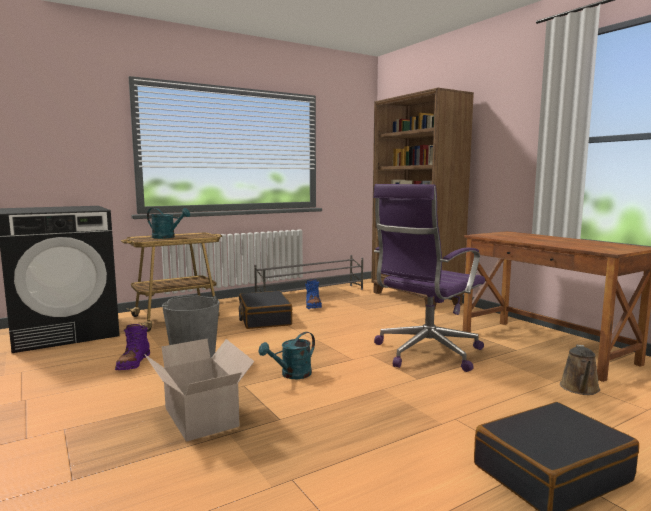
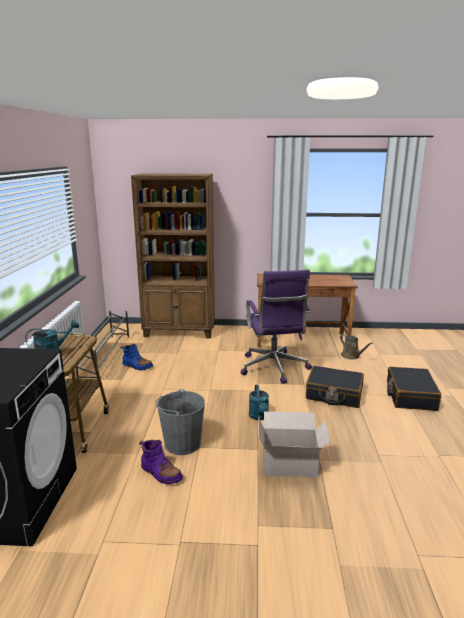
camera: 55 degrees left, 10 degrees up
(264, 319) = (137, 393): black suitcase -> black suitcase (334, 394)

